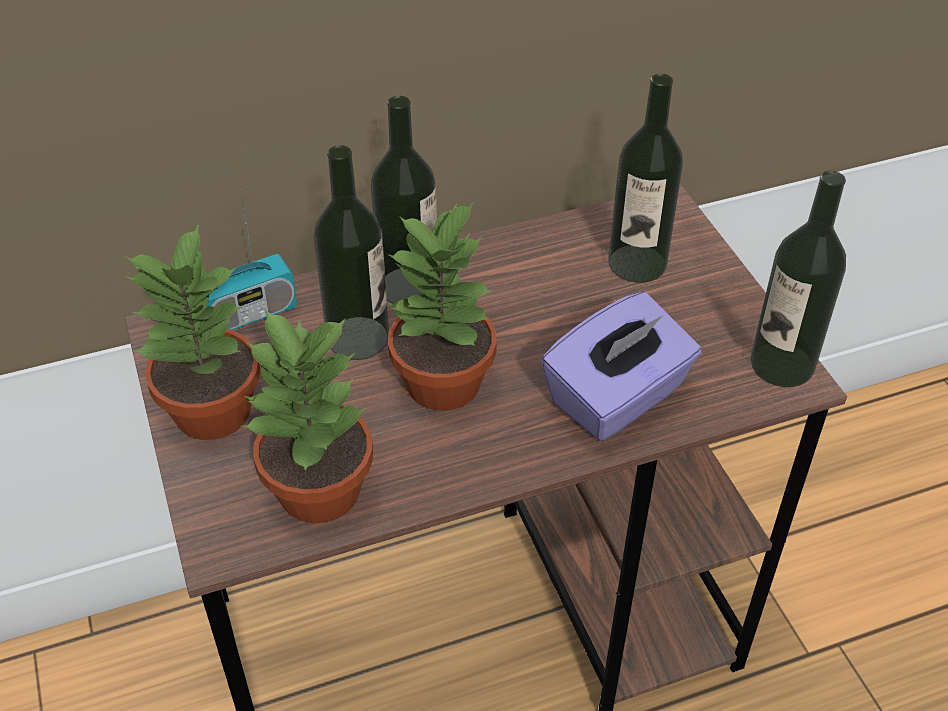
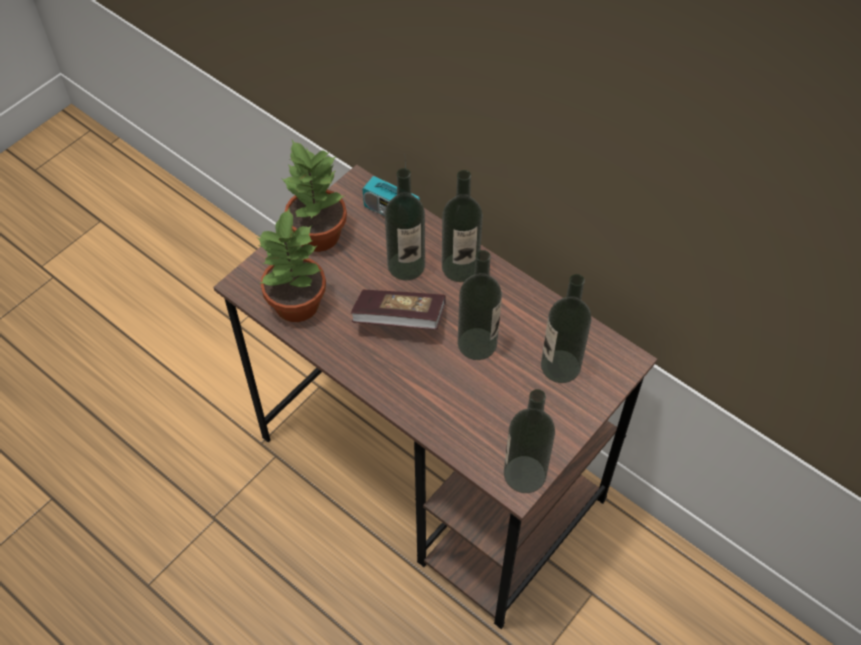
camera: 60 degrees right, 10 degrees up
(445, 384) = (399, 319): potted plant -> book
(546, 323) = (477, 344): none -> bottle
(617, 398) = (441, 402): purple tissue box -> none

